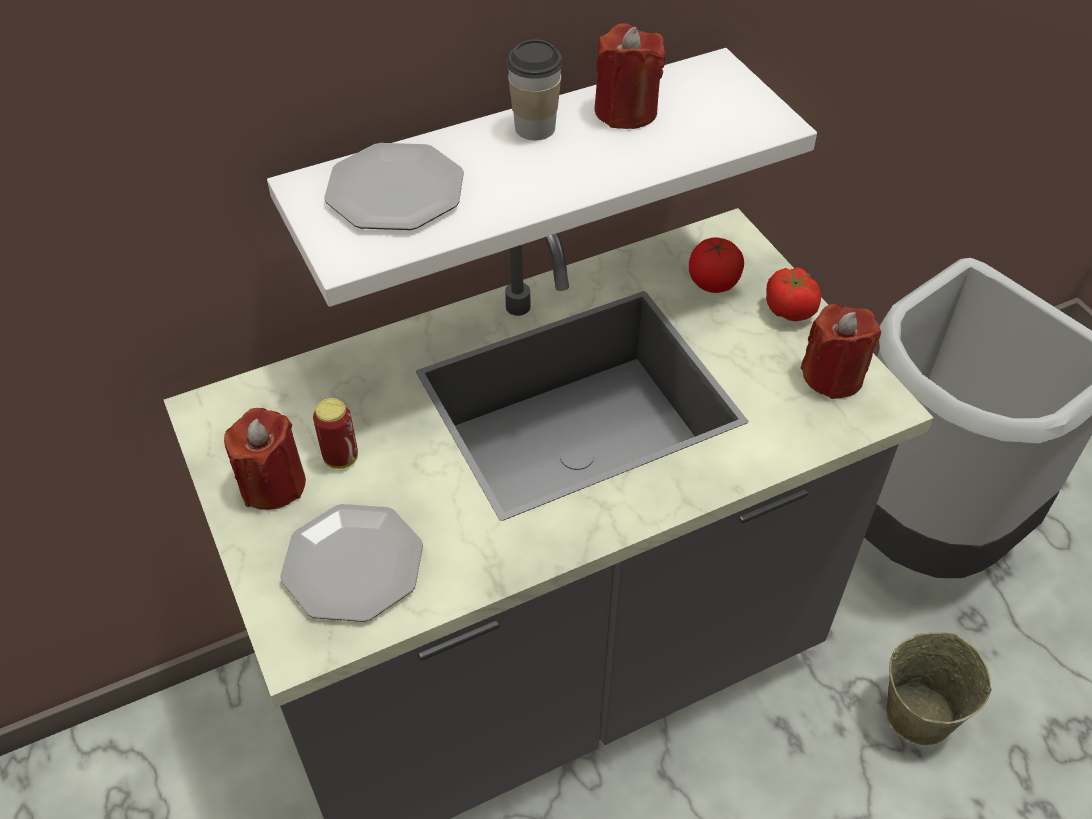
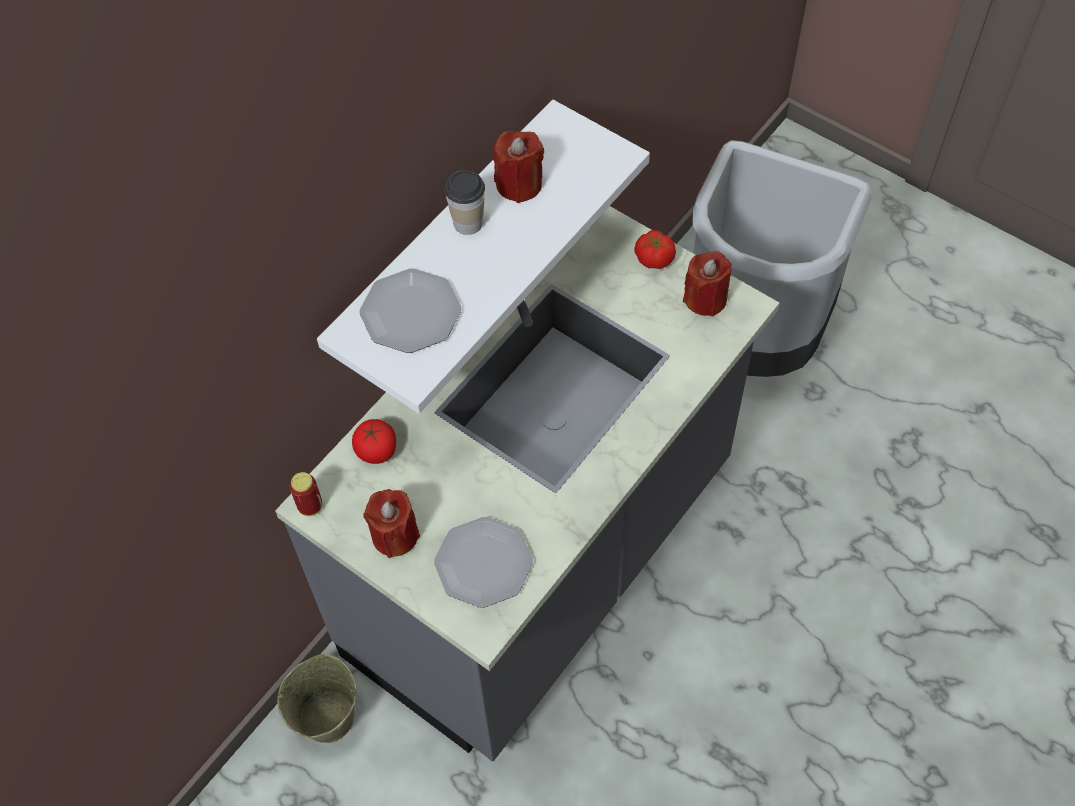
camera: 25 degrees left, 10 degrees up
(341, 458) = (427, 497): can -> can (310, 506)
(713, 282) = (593, 258): tomato -> tomato (376, 451)
(920, 713) = (807, 475): beige bucket -> beige bucket (328, 715)

